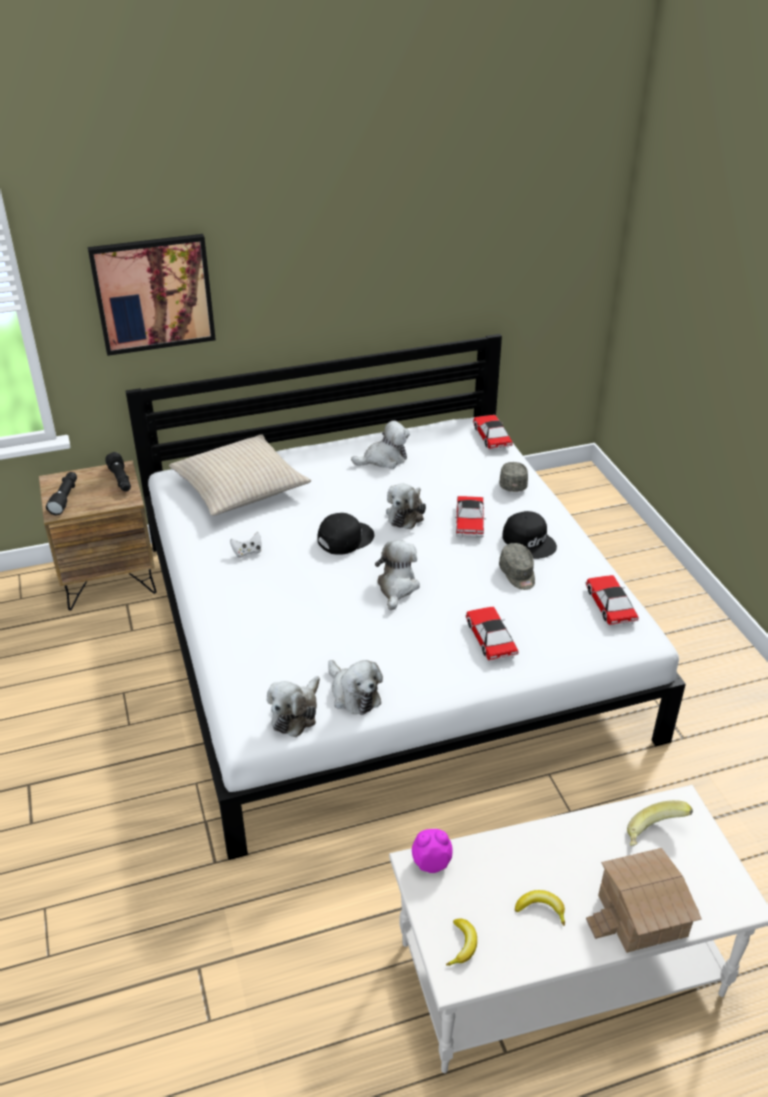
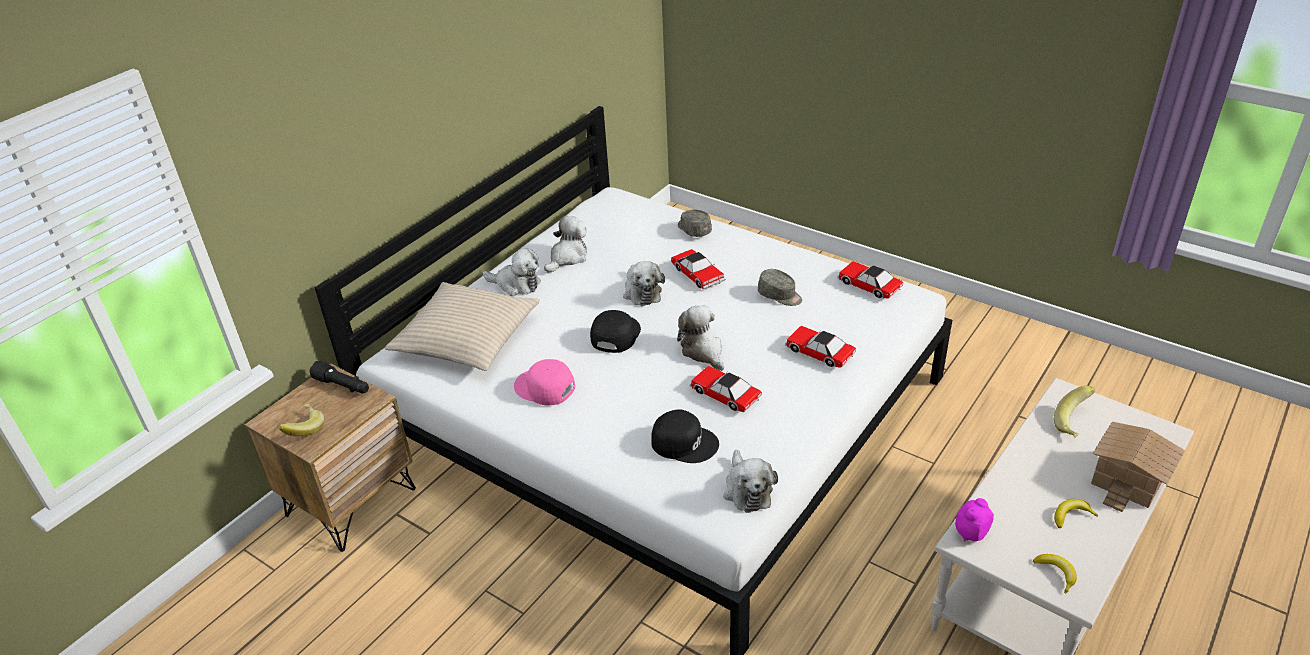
camera: 35 degrees left, 0 degrees up
(65, 498) = (303, 430): black flashlight -> banana
(153, 294) = (318, 169): picture -> none
(247, 552) = (544, 388): white game controller -> pink cap
(353, 694) = (771, 449): plush toy -> plush toy (516, 284)
(492, 437) = (634, 201): toy car -> toy car (725, 394)
(529, 541) = (758, 267): black cap -> black cap (684, 442)

